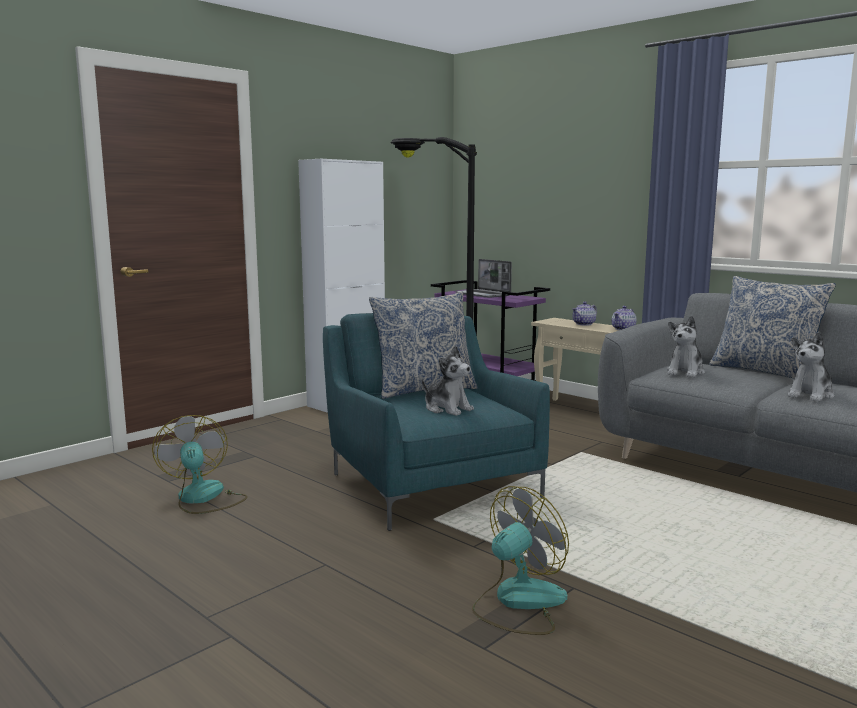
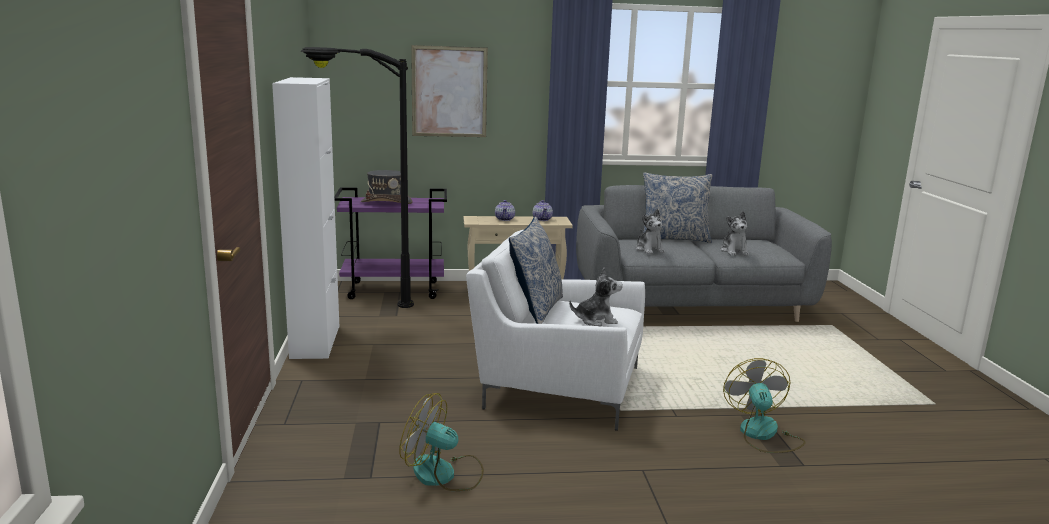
camera: 50 degrees left, 5 degrees up
(431, 483) = (556, 386): turquoise armchair -> white armchair
(484, 294) = (386, 202): laptop -> grey hat
(559, 184) = (449, 92): none -> picture

